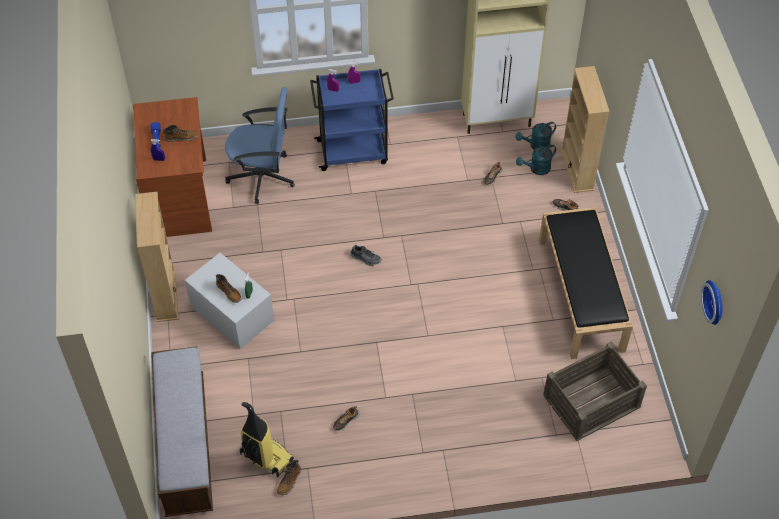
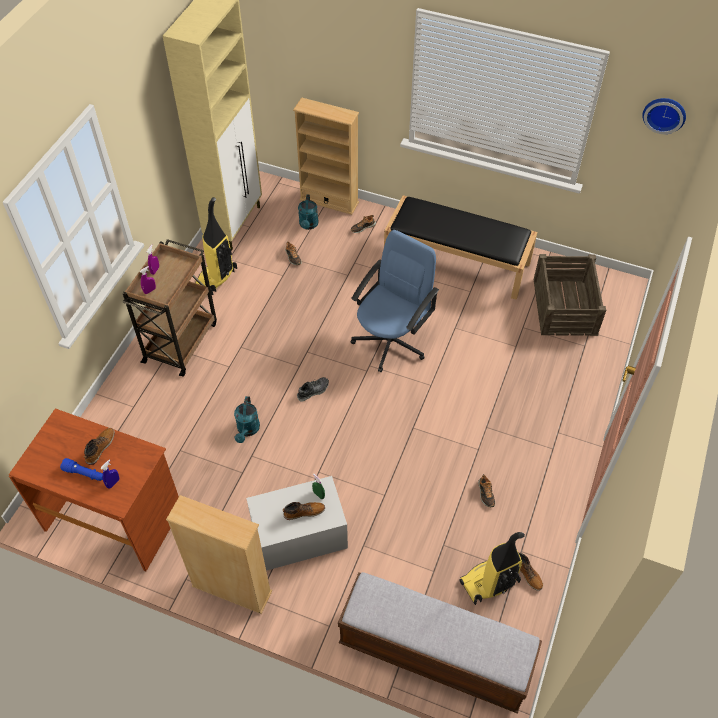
camera: 60 degrees left, 0 degrees up
(262, 177) = (149, 429): blue office chair -> blue office chair (391, 341)
(353, 152) = (181, 341): blue cart -> brown cart
(430, 140) = (216, 279): none -> vacuum cleaner
(536, 145) = (283, 213): turquoise watering can -> turquoise watering can (247, 430)

